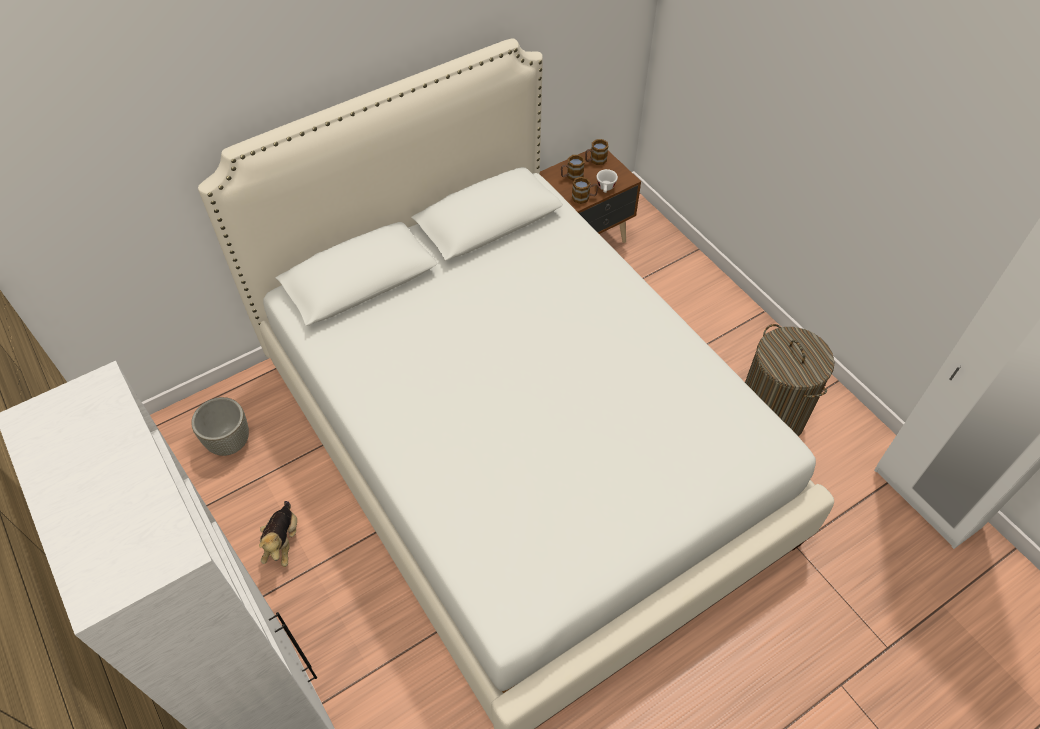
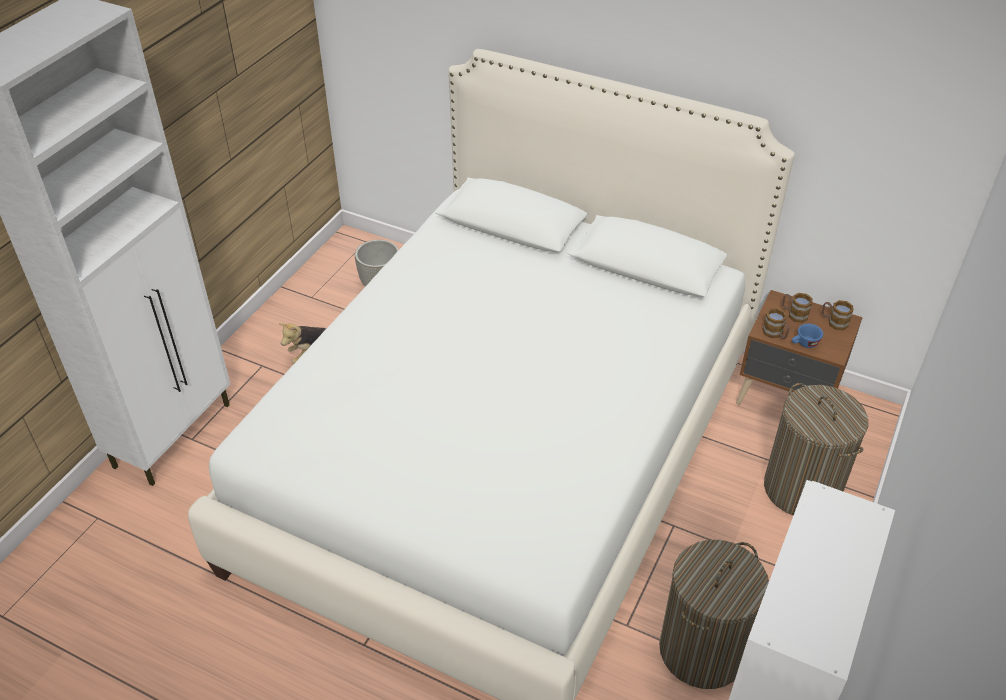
camera: 60 degrees right, 10 degrees down
(606, 188) = (804, 344): white cup -> blue cup
(669, 281) = (802, 489): none -> laundry basket

